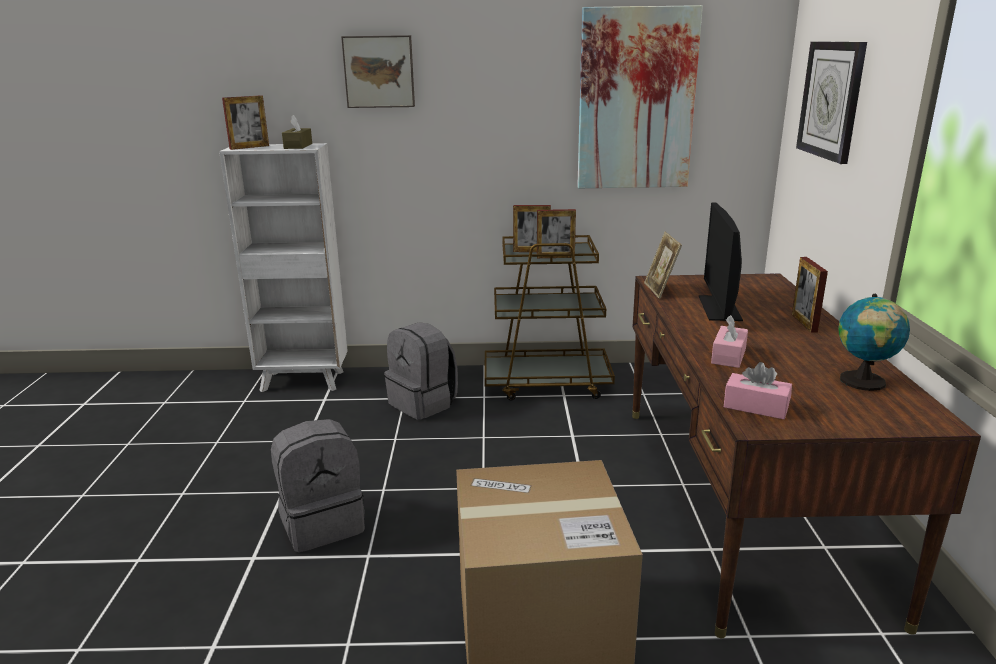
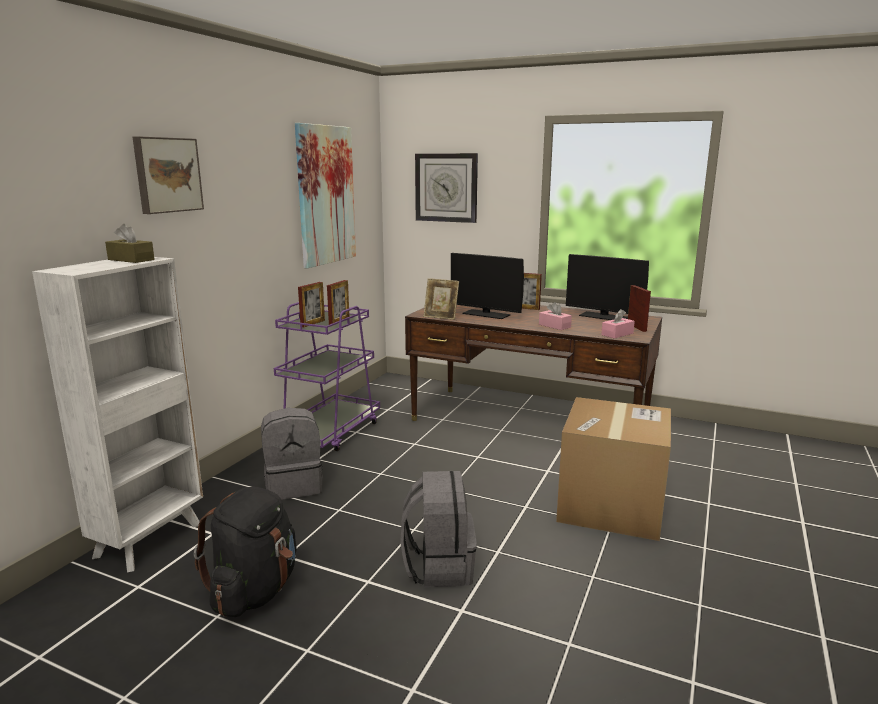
camera: 65 degrees left, 5 degrees down
(249, 147) = (83, 268): picture frame -> picture frame (636, 327)
(252, 445) = (255, 591): none -> black backpack
(547, 383) = (330, 432): brown cart -> purple cart
(864, 383) = (604, 316): globe -> monitor

